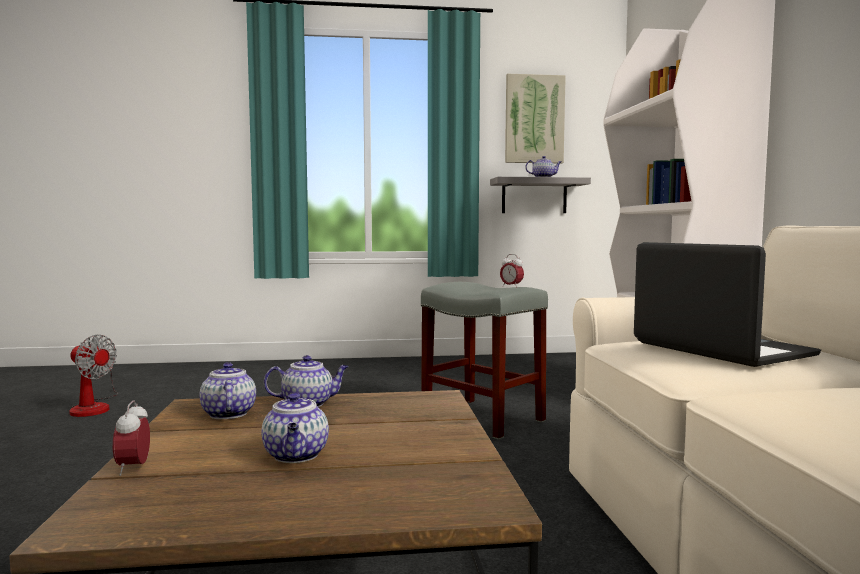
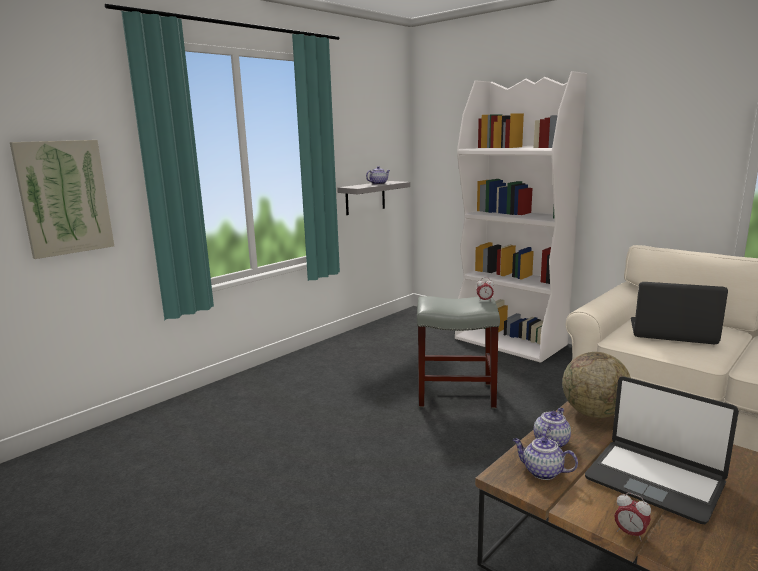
camera: 40 degrees left, 10 degrees up
(93, 407) = (136, 519): fan -> none
(296, 455) = (654, 480): teapot -> laptop
(428, 403) = (594, 413): none -> globe
(534, 119) = (362, 133): picture -> picture (64, 197)

